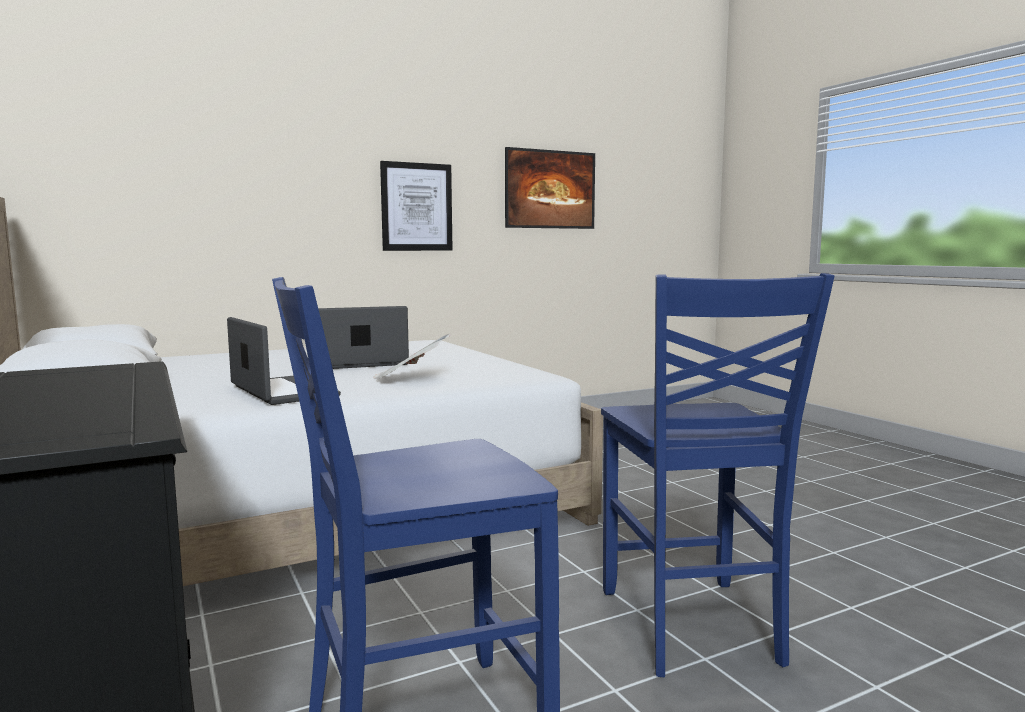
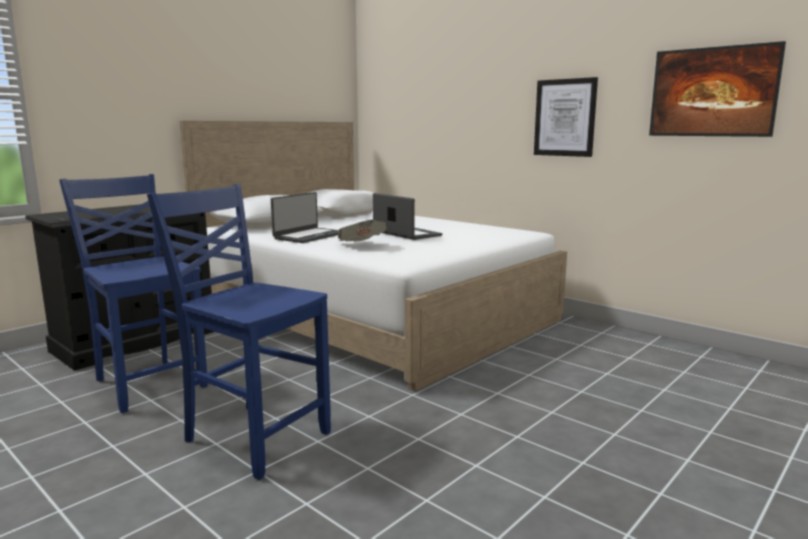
camera: 70 degrees right, 5 degrees up
(691, 627) = (255, 437): blue chair -> blue chair turned 60 degrees clockwise

